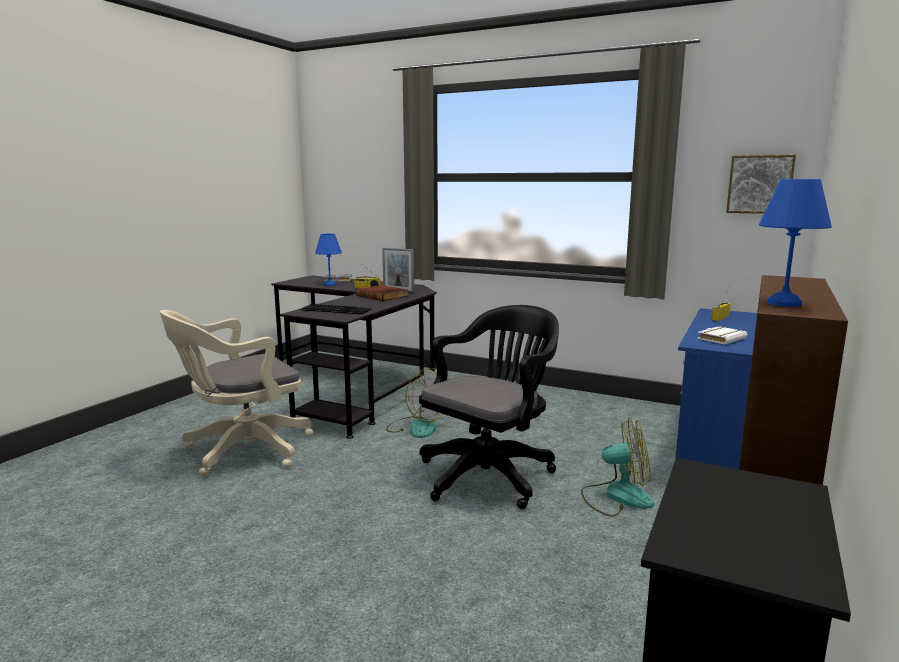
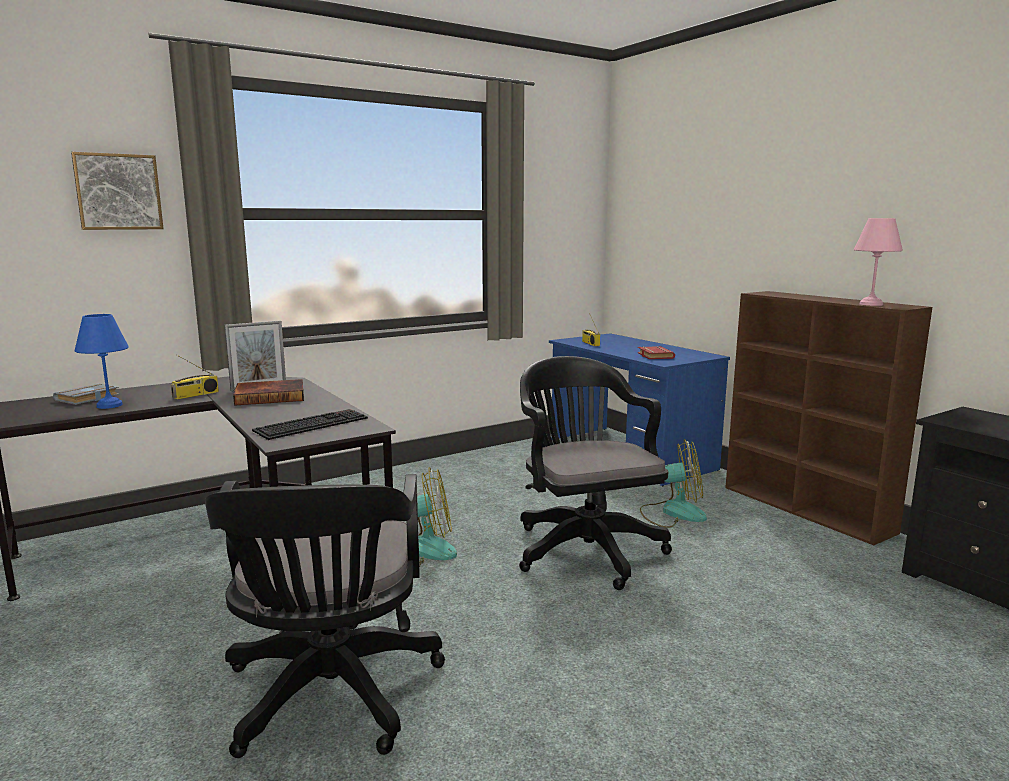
camera: 60 degrees left, 0 degrees up
(242, 452) = (331, 698): beige office chair -> black office chair
(616, 496) = (672, 513): fan -> fan turned 60 degrees clockwise
(720, 338) = (654, 356): white book -> red book
(760, 184) = (571, 222): picture -> picture (118, 192)
(786, 304) = (871, 304): blue table lamp -> pink table lamp

